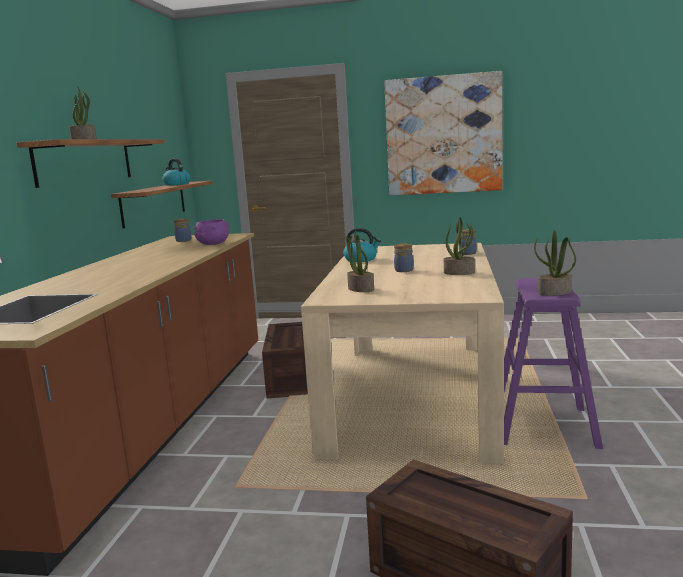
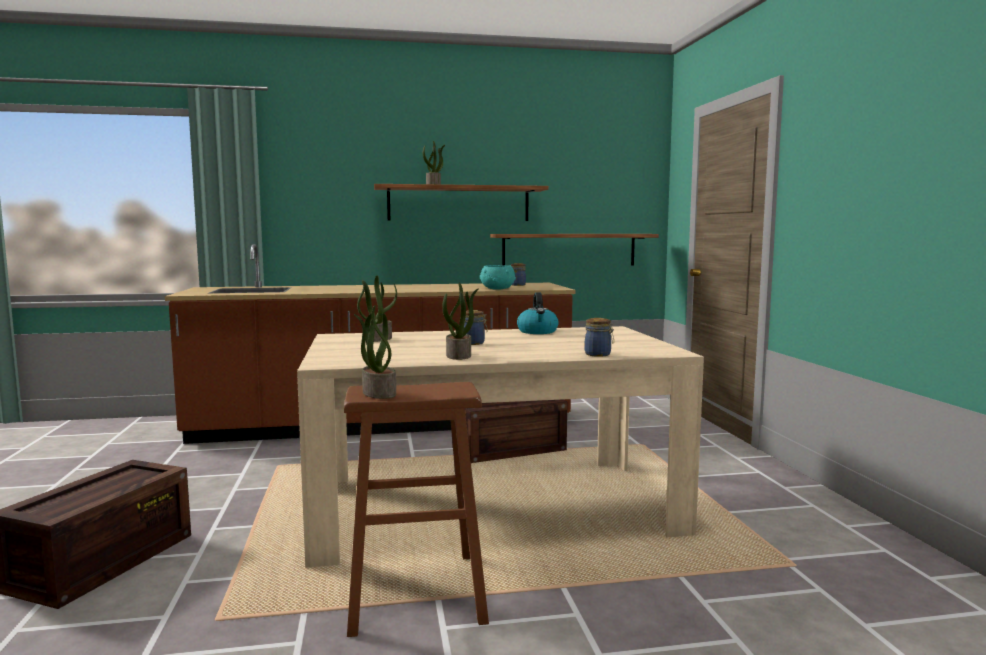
camera: 70 degrees right, 5 degrees down
(176, 184) = (595, 233): kettle -> none
(212, 244) = (497, 289): purple bowl -> turquoise bowl
(443, 135) = (874, 179): picture -> none
(544, 426) = (415, 592): purple stool -> brown stool

